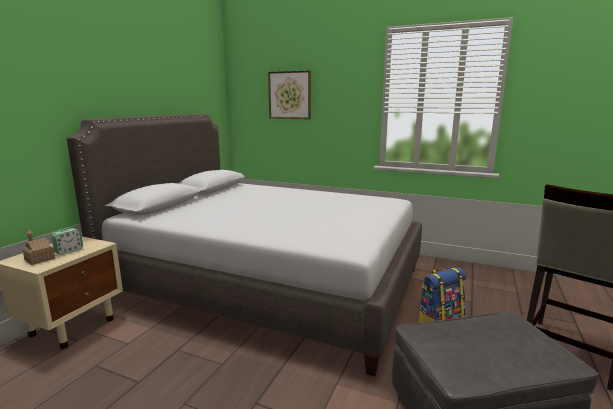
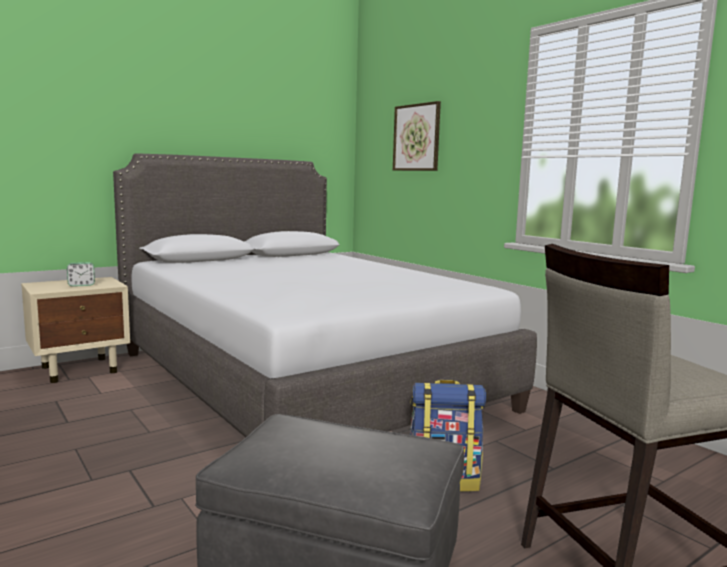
camera: 30 degrees right, 5 degrees down
(40, 259) = (51, 286): toy house -> none

